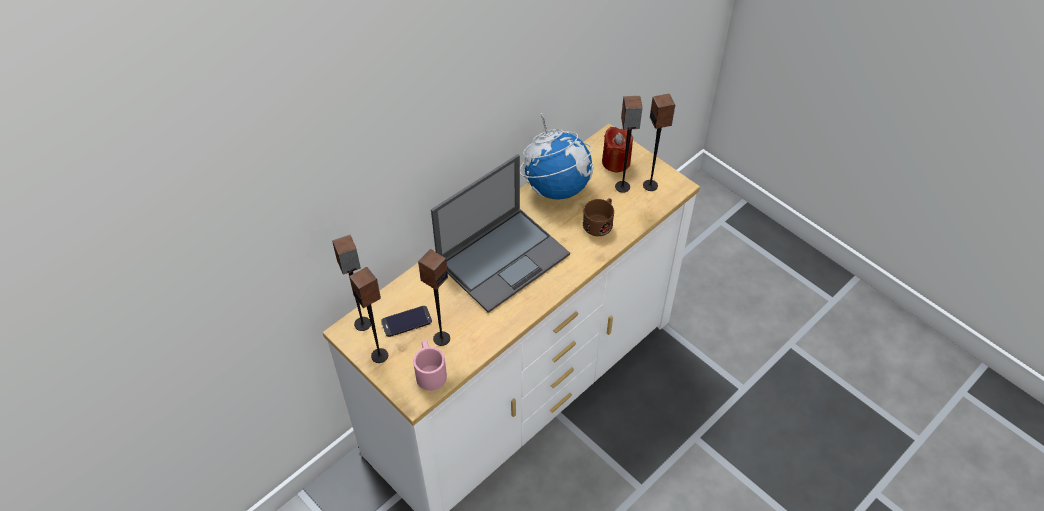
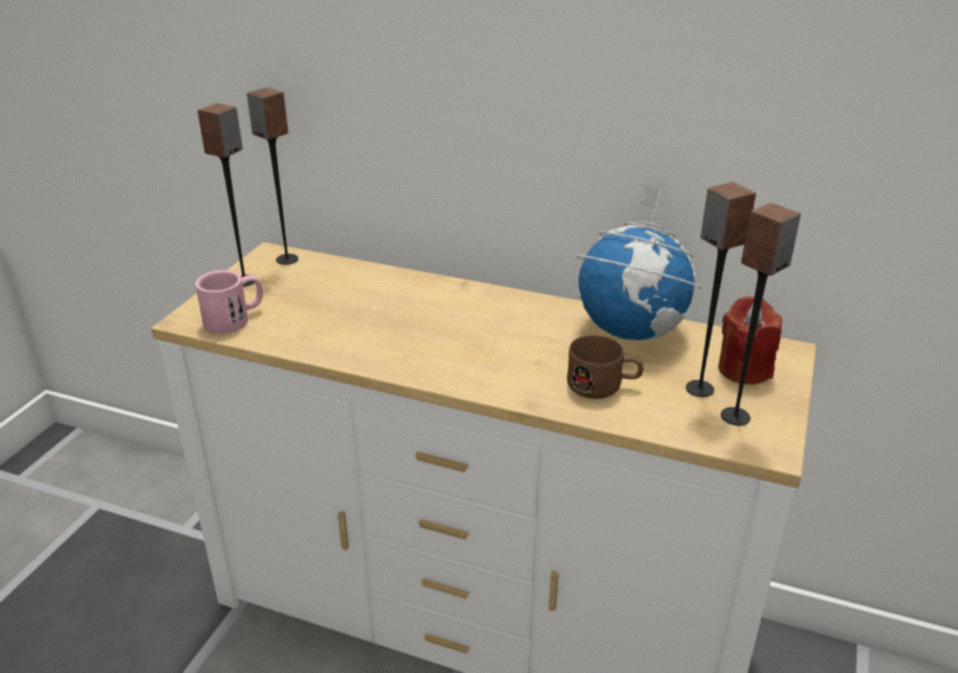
camera: 65 degrees right, 20 degrees down
(406, 321) = (306, 284): phone -> none
(441, 338) = (292, 313): speaker -> none
(504, 257) = (461, 322): laptop -> none

